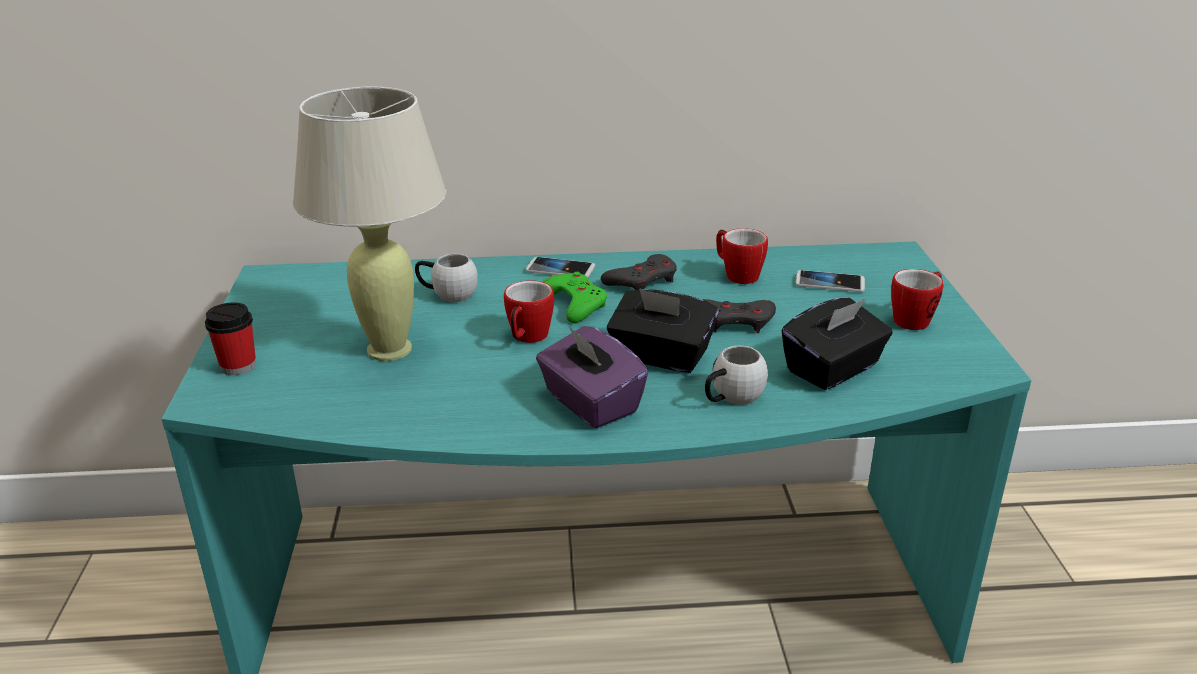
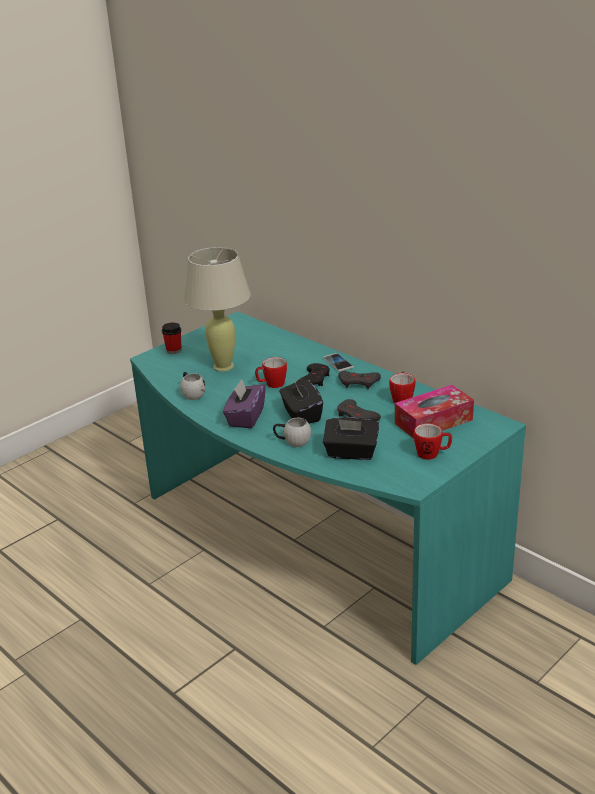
camera: 50 degrees right, 0 degrees up
(447, 294) = (279, 354): white mug -> white mug (192, 393)
(574, 303) = (314, 379): green game controller -> black game controller
(829, 283) = (433, 421): phone -> tissue box

